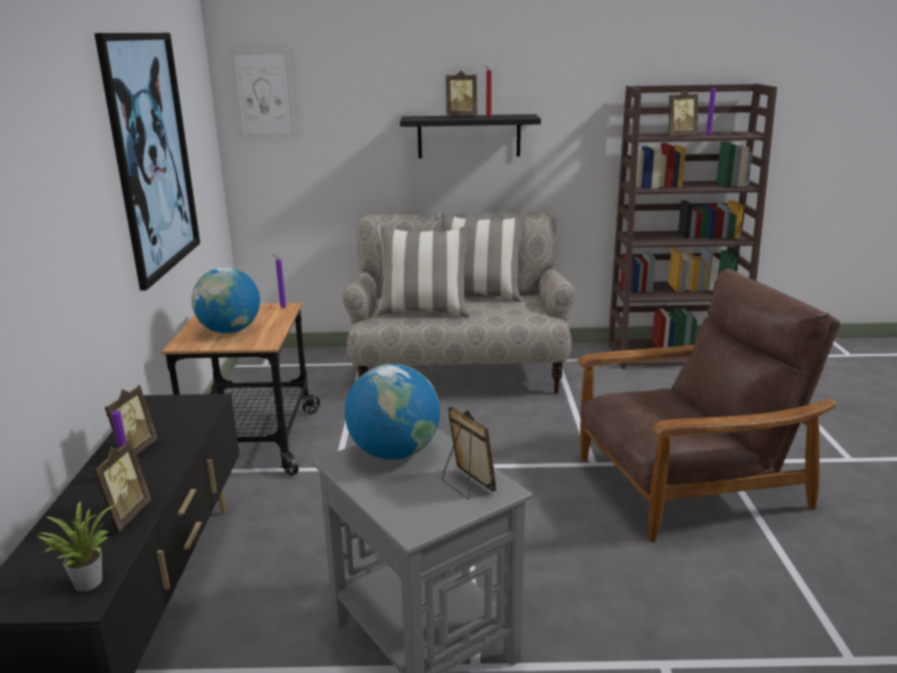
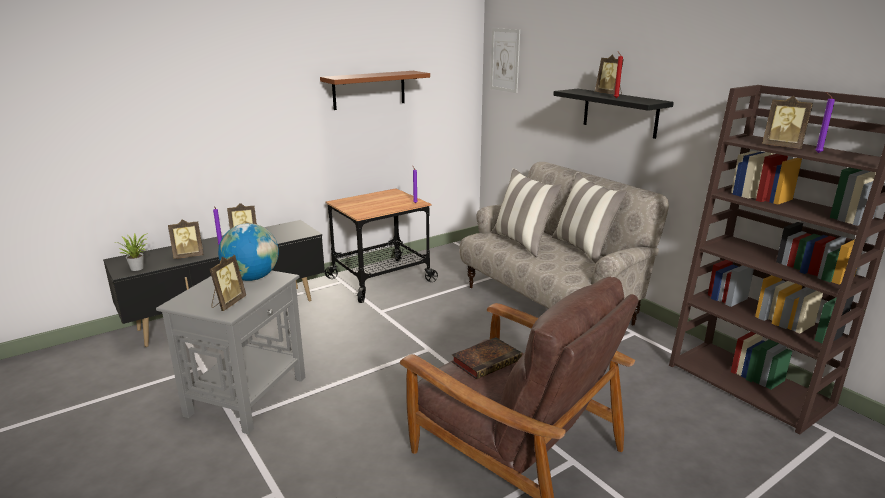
camera: 55 degrees right, 0 degrees up
(152, 155) = (369, 90): picture -> brown shelf
(230, 331) = (367, 204): globe -> none
(648, 407) = (487, 360): none -> book

